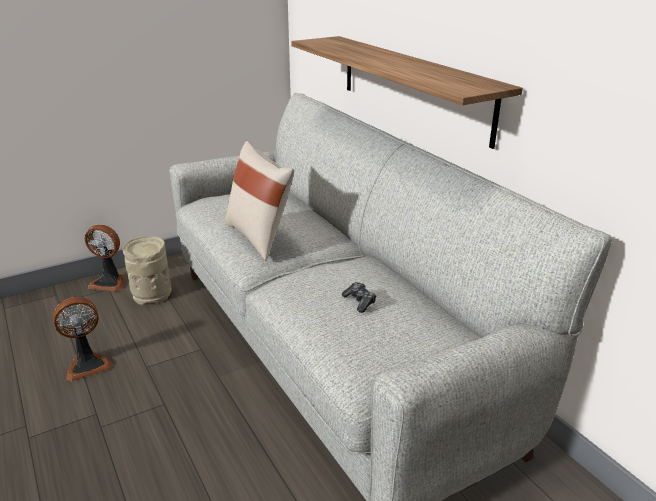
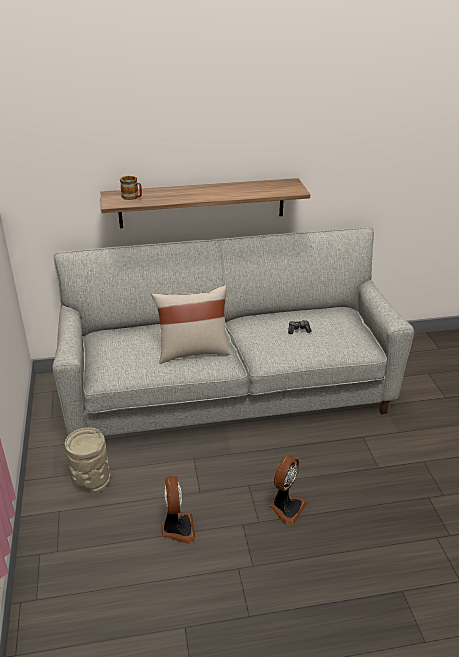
camera: 70 degrees left, 5 degrees up
(110, 282) = (46, 509): fan -> fan (286, 507)
(334, 43) = (132, 197): none -> mug

